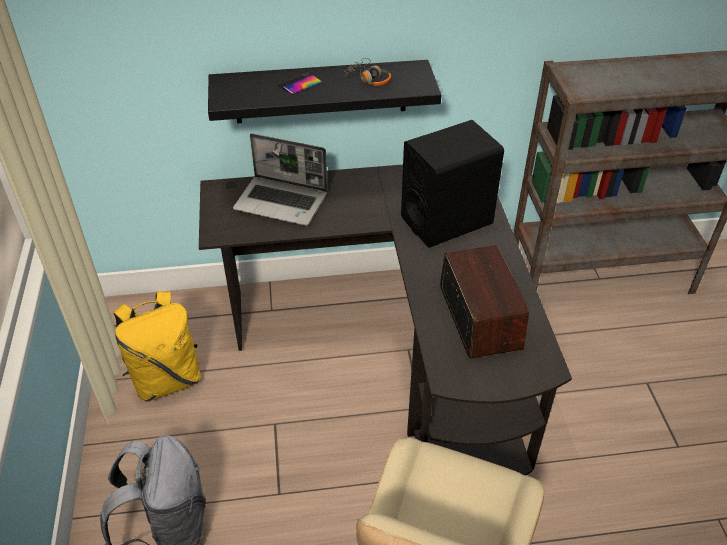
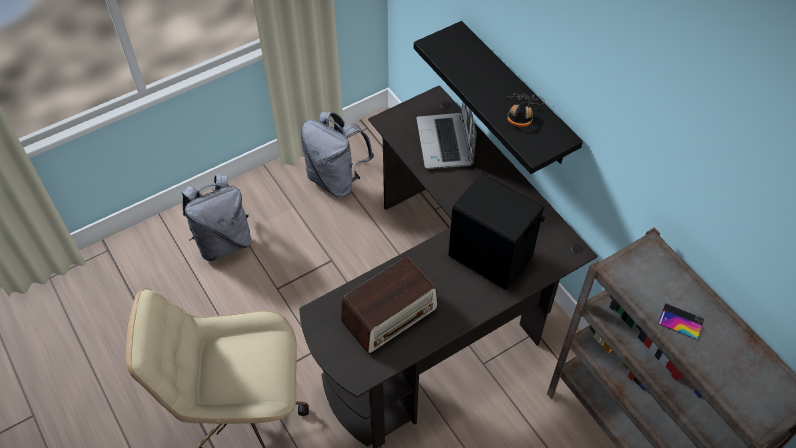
camera: 65 degrees right, 10 degrees up
(166, 379) = (336, 179): yellow backpack -> grey backpack
(300, 84) = (484, 75): phone -> phone (680, 321)

